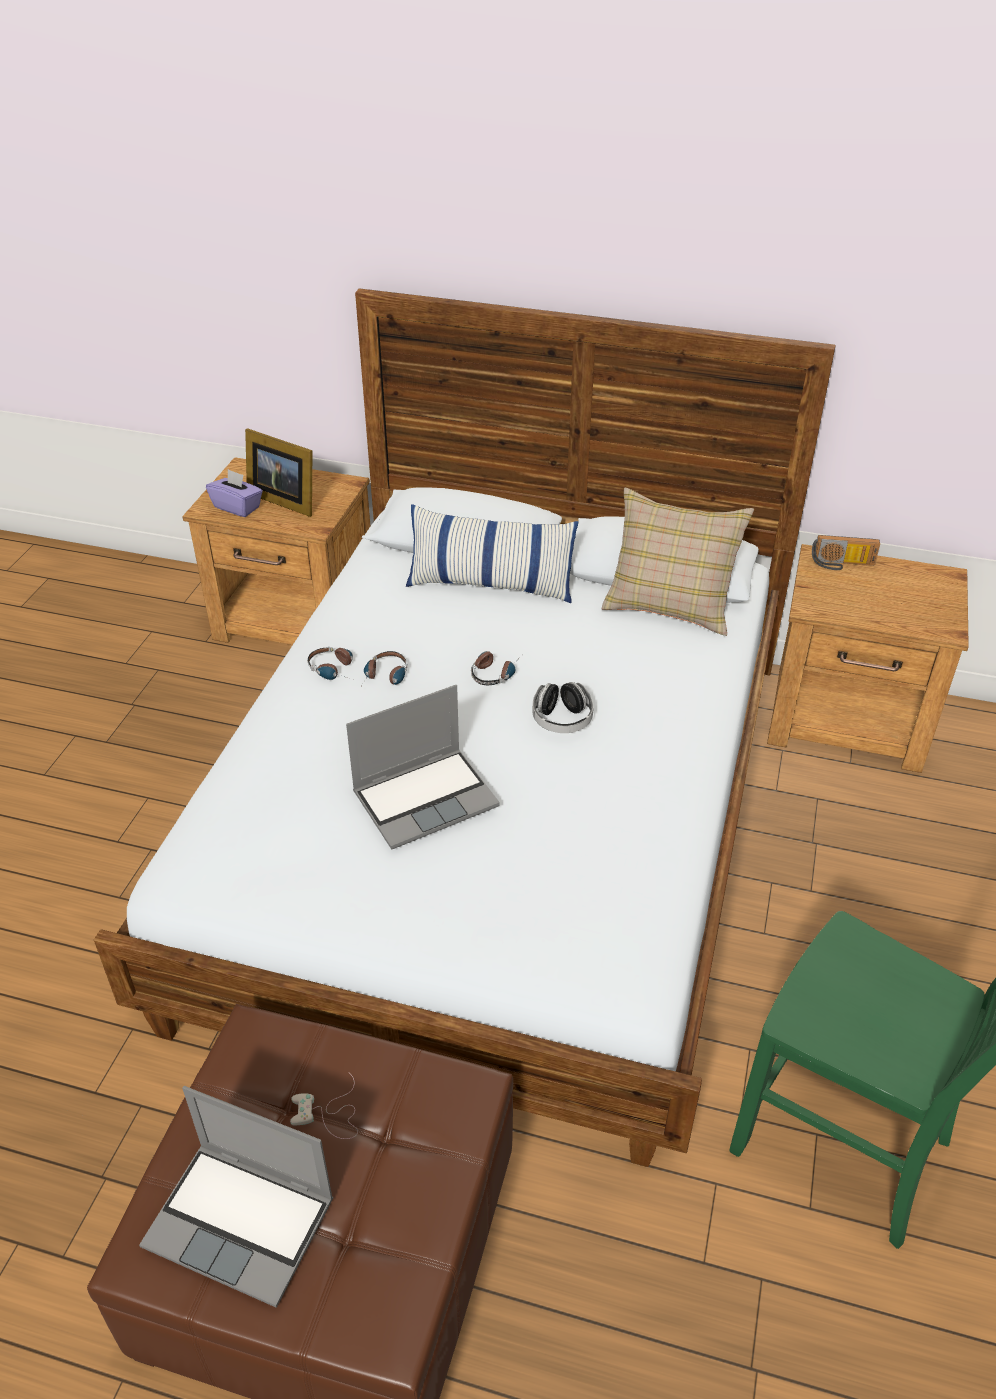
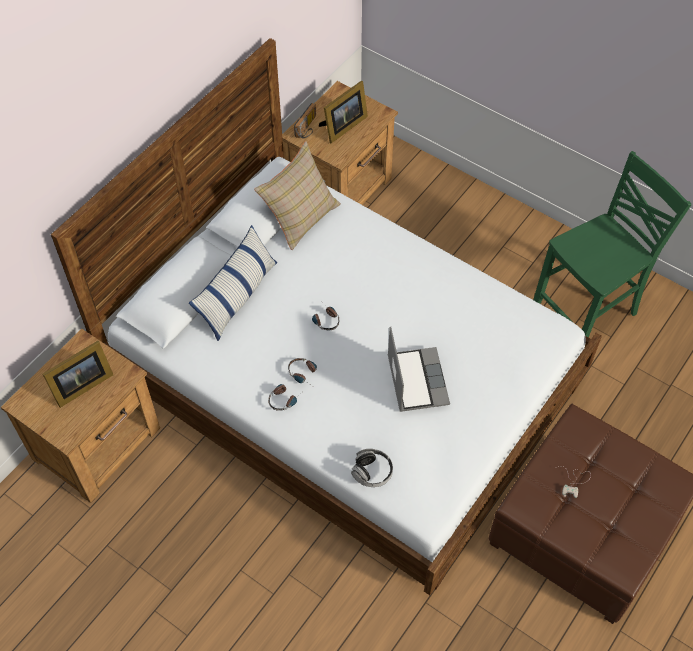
camera: 70 degrees left, 15 degrees up
(237, 507) = (75, 417): purple tissue box -> none
(243, 1222) = (619, 527): laptop -> none
(562, 720) = (377, 301): headphones -> headphones (372, 472)
(877, 596) = (342, 127): none -> picture frame

